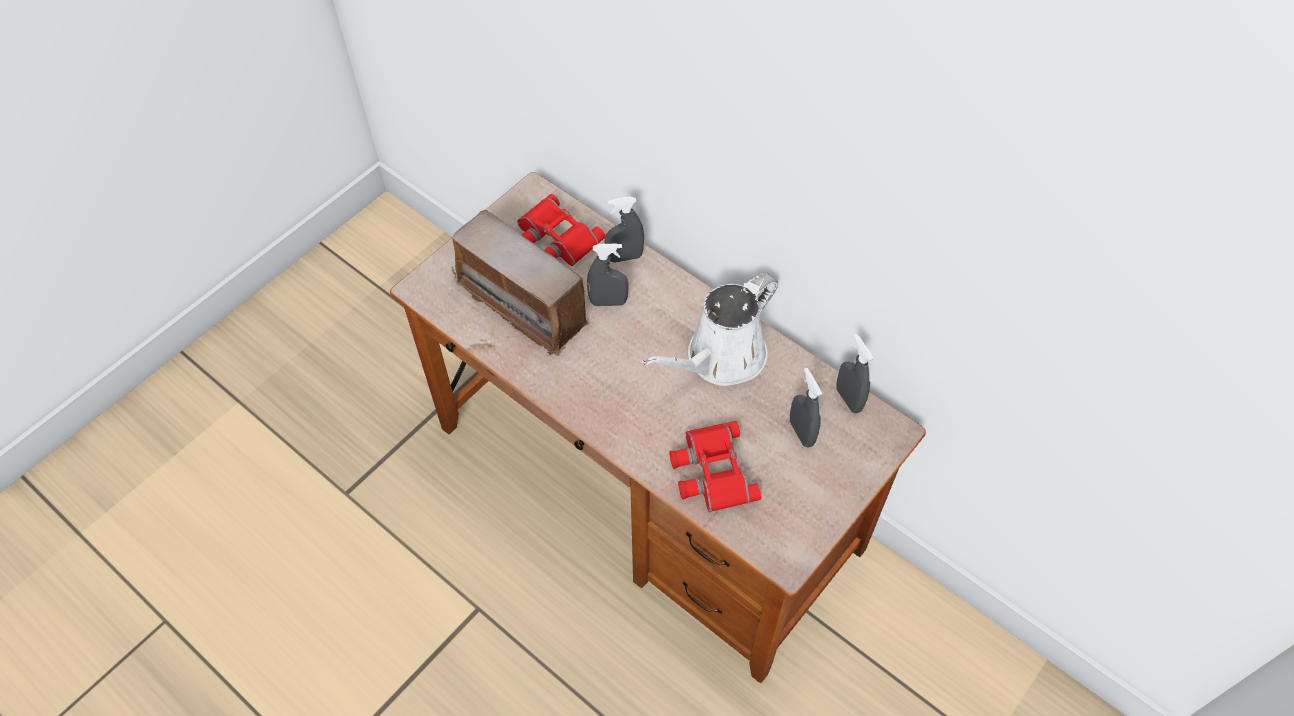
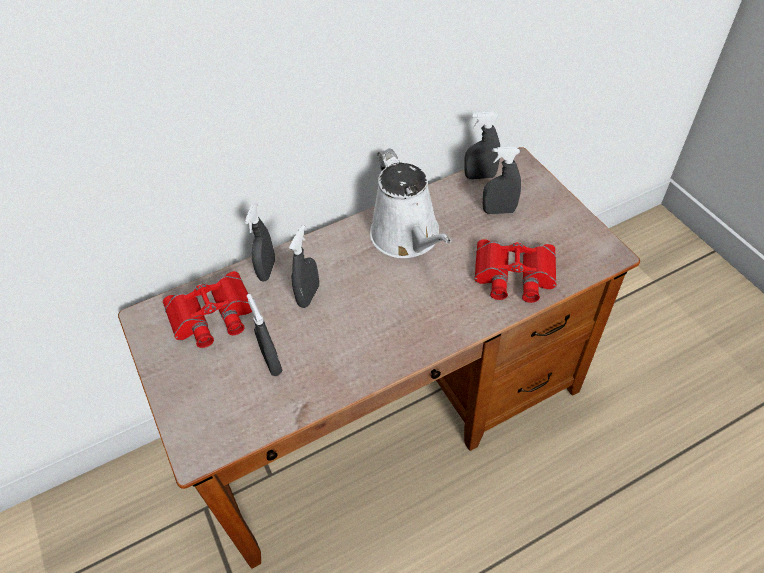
camera: 65 degrees left, 5 degrees down
(523, 303) = (272, 362): radio -> grey spray bottle

